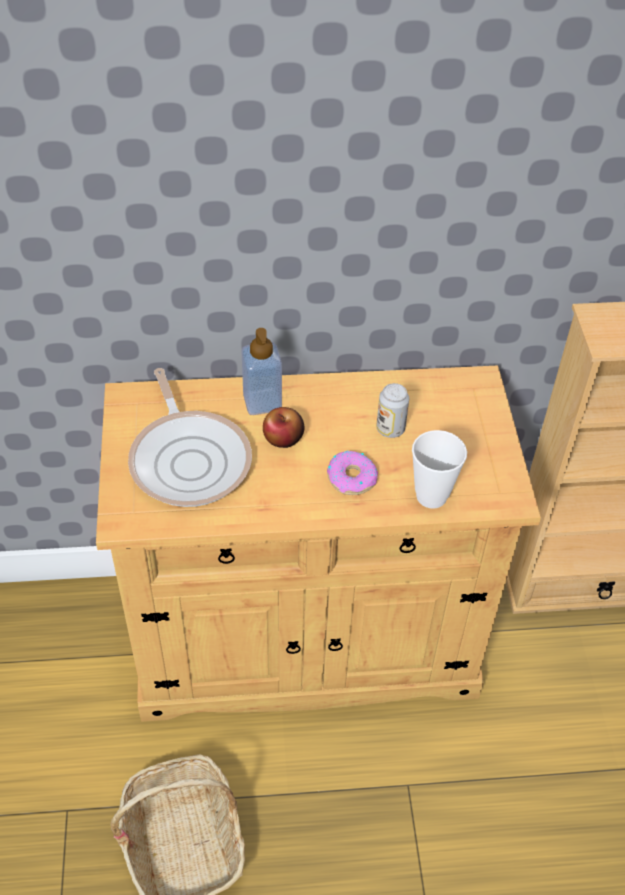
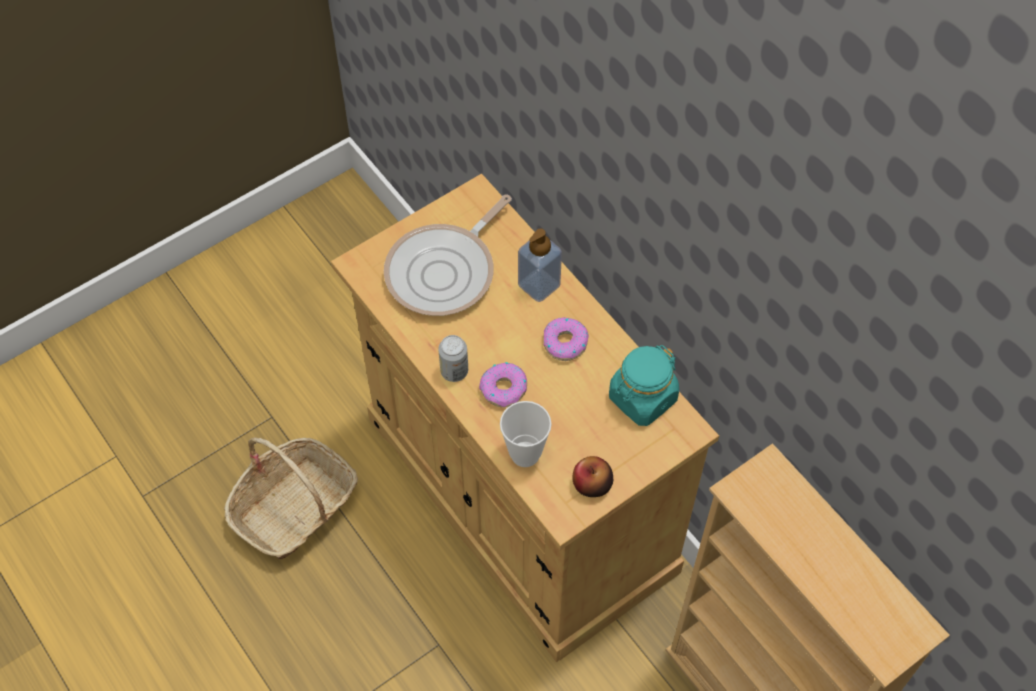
camera: 60 degrees right, 10 degrees up
(283, 438) = (511, 320): apple -> apple (592, 484)
(336, 414) = (565, 342): none -> donut
(390, 429) = (577, 389): can -> can (454, 371)
(430, 392) = (642, 398): none -> turquoise jar

